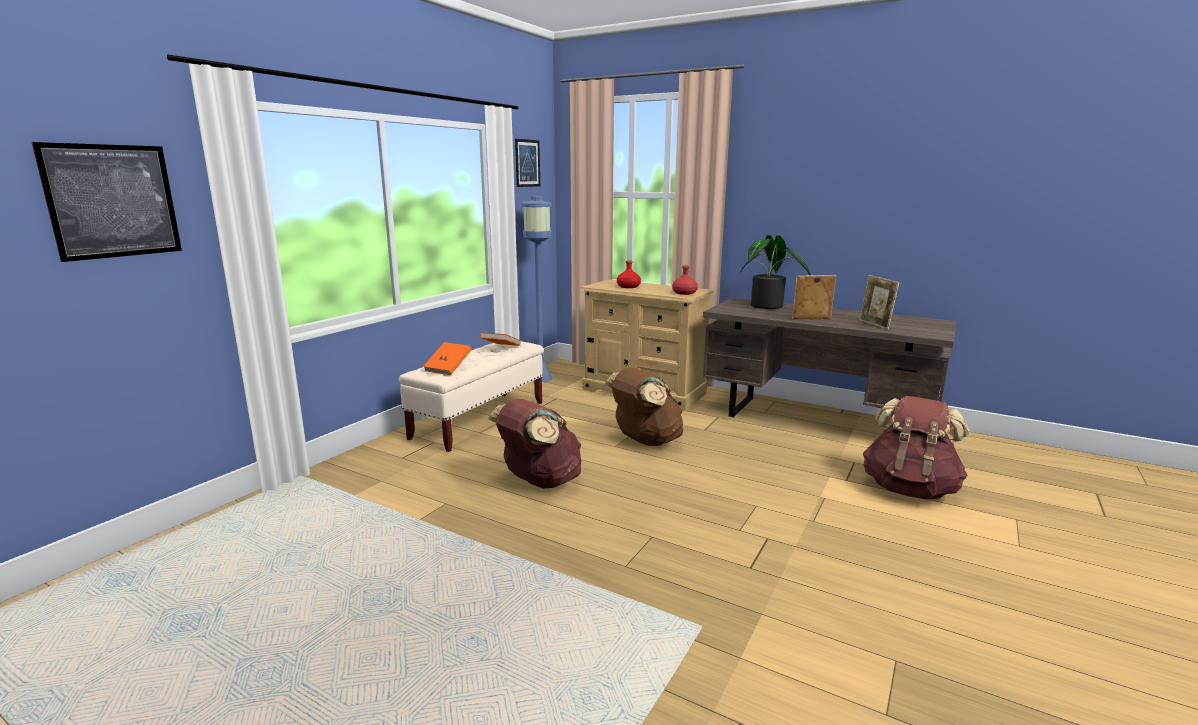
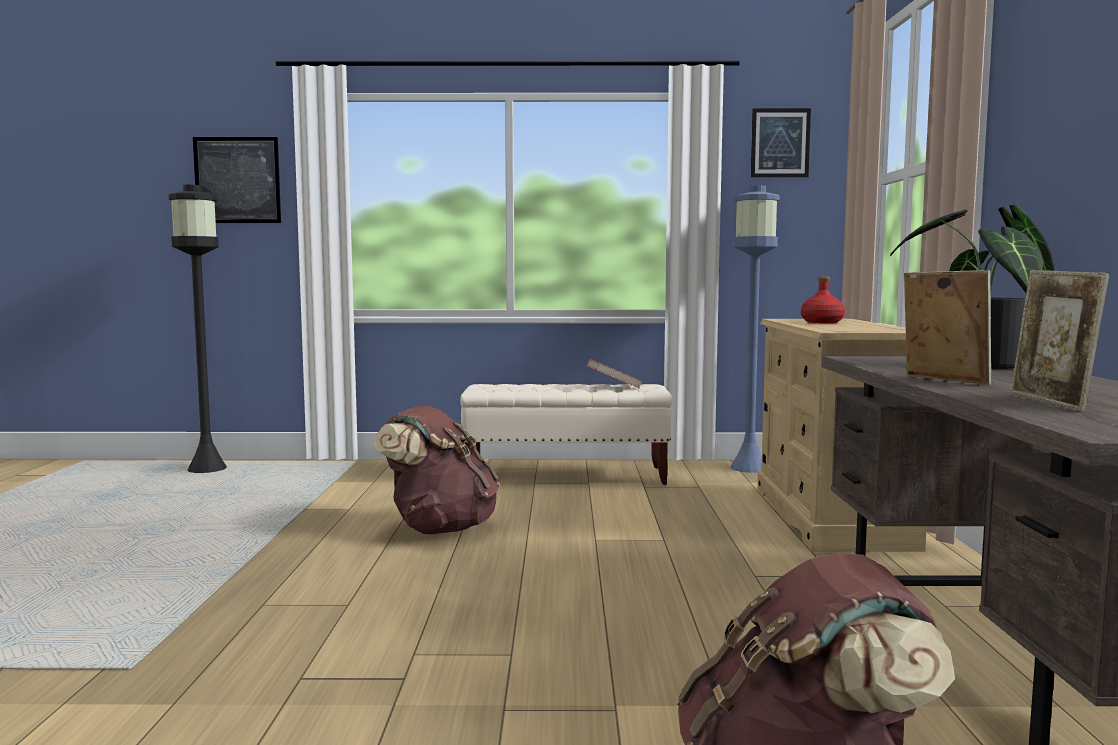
camera: 60 degrees right, 10 degrees down
(178, 551) = (208, 469): none -> black floor lamp
(448, 368) = (506, 387): orange book -> none
(645, 441) = (641, 550): brown backpack -> none
(684, 293) = (855, 329): red bottle -> none
(875, 325) = (1051, 402): picture frame -> picture frame turned 45 degrees counterclockwise

